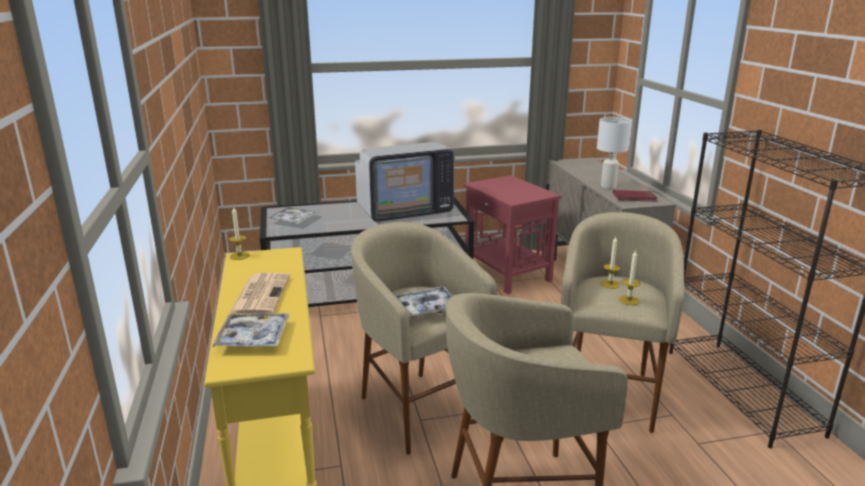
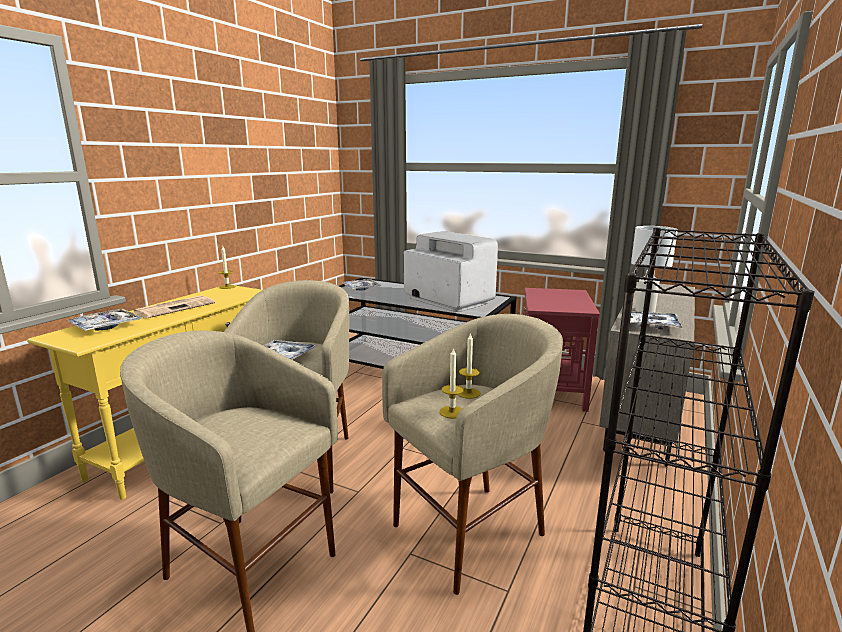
camera: 40 degrees right, 5 degrees down
(404, 211) = (448, 300): television -> television turned 150 degrees counterclockwise
(634, 198) = (650, 325): red book -> tray

